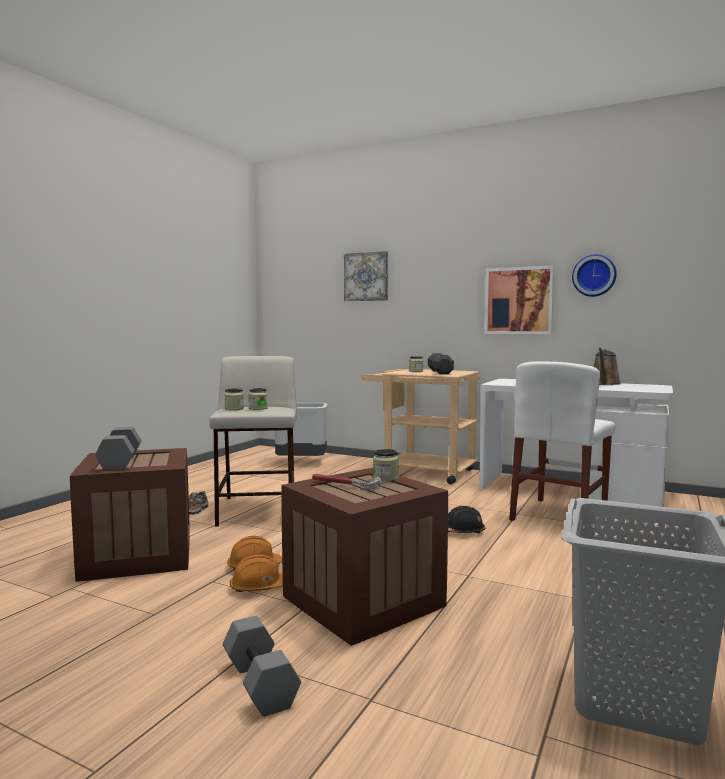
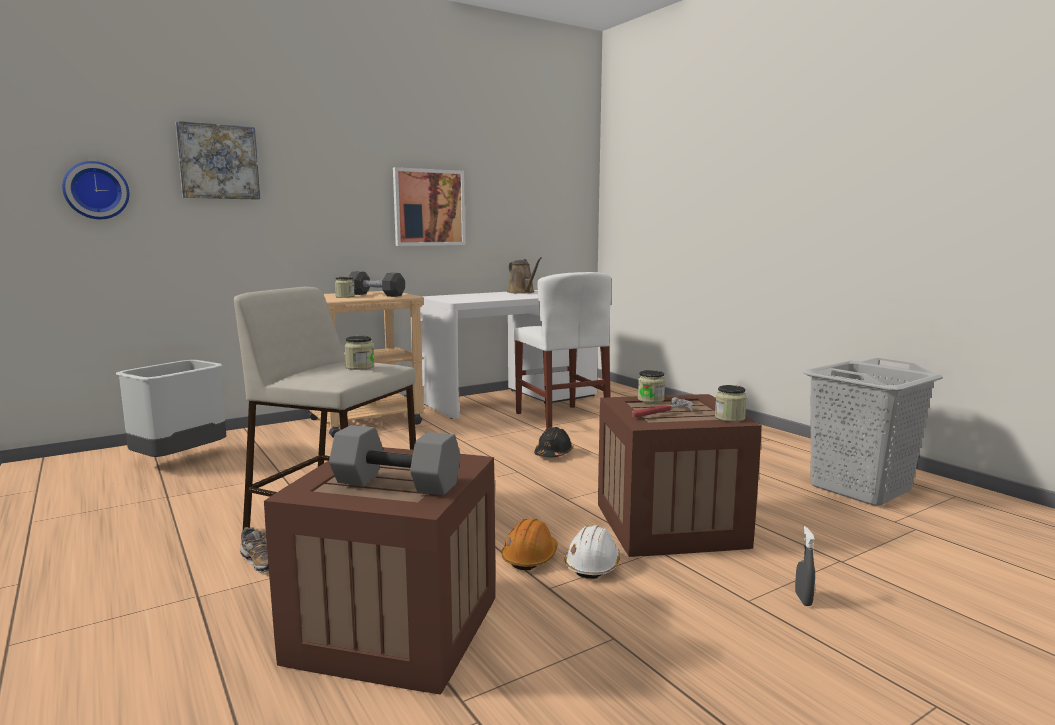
camera: 60 degrees left, 5 degrees up
(234, 409) = (336, 374): jar -> jar (729, 418)
(258, 587) = (592, 565): orange hard hat -> white hard hat
(262, 683) = (803, 599): grey dumbbell -> grey spray bottle
(594, 275) = (496, 185): wall clock -> wall clock (96, 190)

